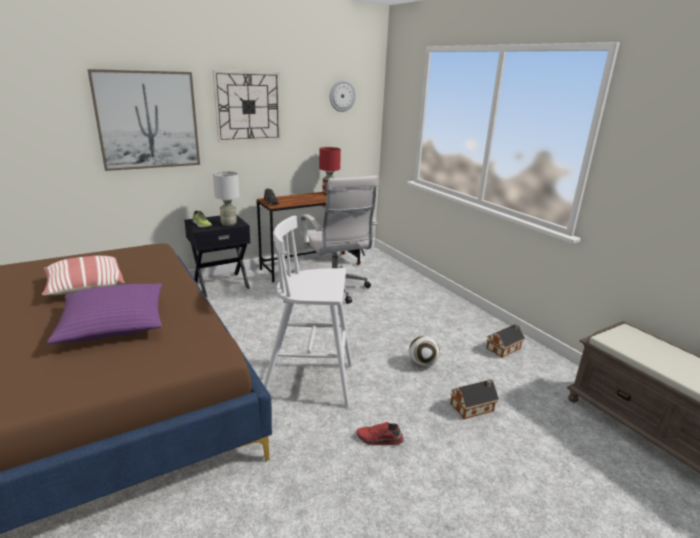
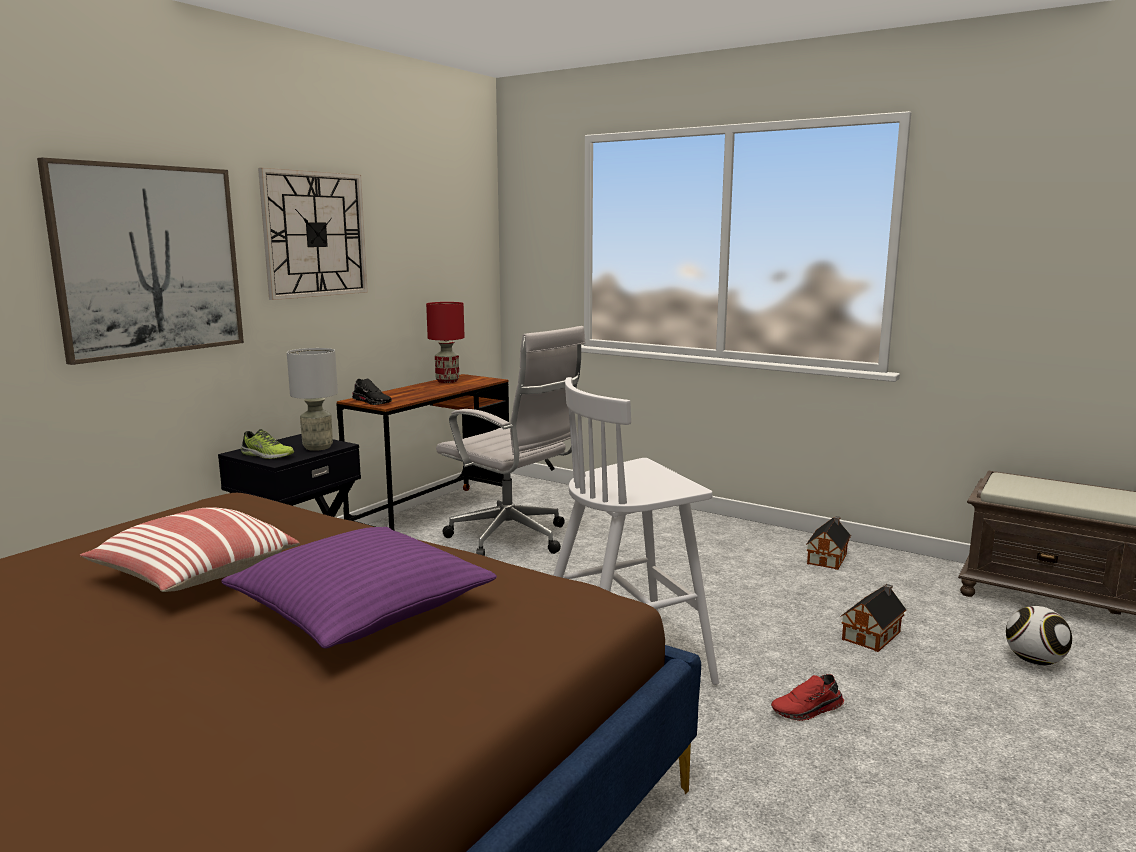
camera: 25 degrees left, 10 degrees down
(342, 96) = (446, 217): wall clock -> none
(423, 364) = (752, 603): football -> football (1035, 661)

